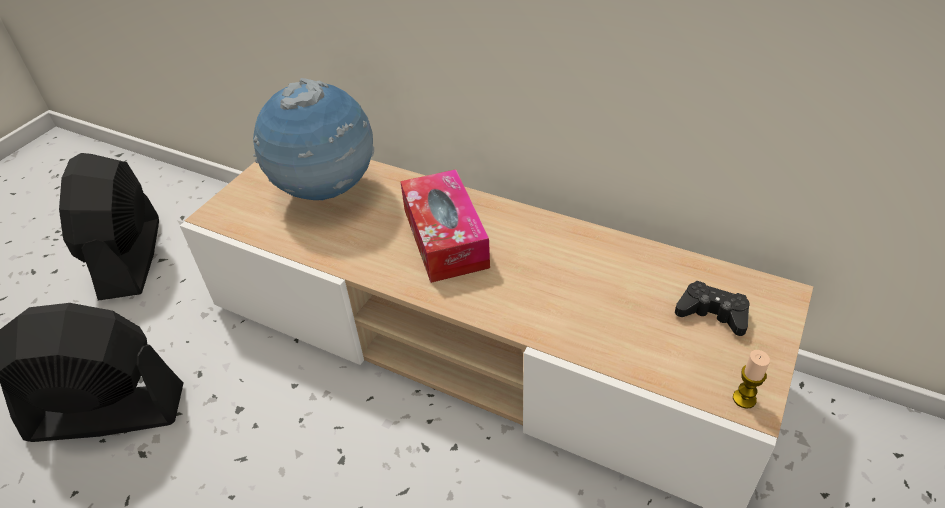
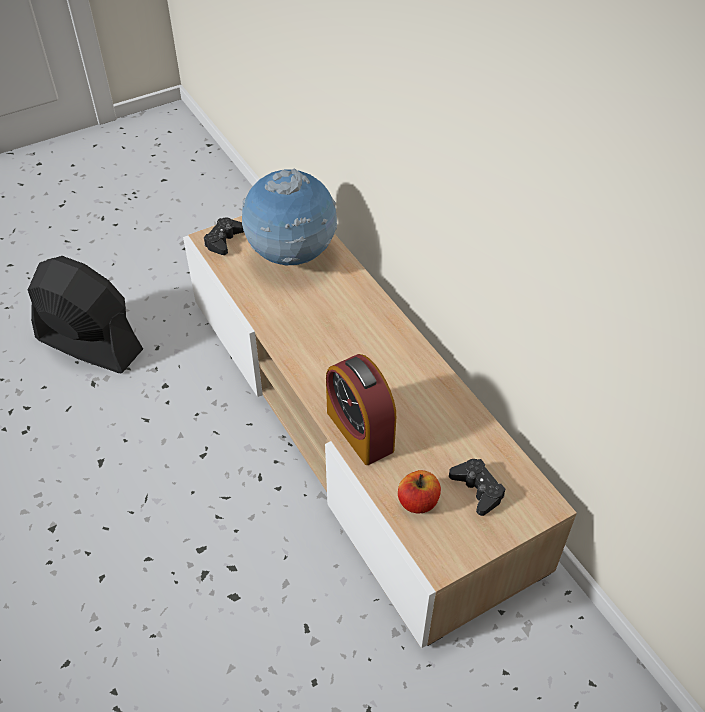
camera: 30 degrees right, 5 degrees up
(130, 258) = (167, 237): black fan -> none
(234, 208) = (224, 240): none -> black game controller
(445, 237) = (343, 334): tissue box -> none
(548, 320) = (360, 431): none -> alarm clock
(672, 357) = (418, 502): none -> apple
(744, 399) = (439, 556): candle -> none

